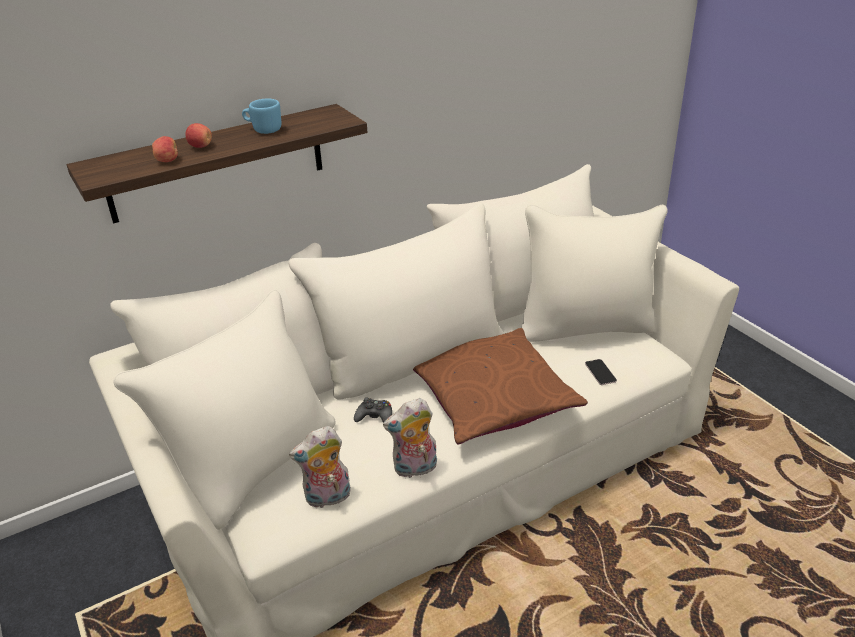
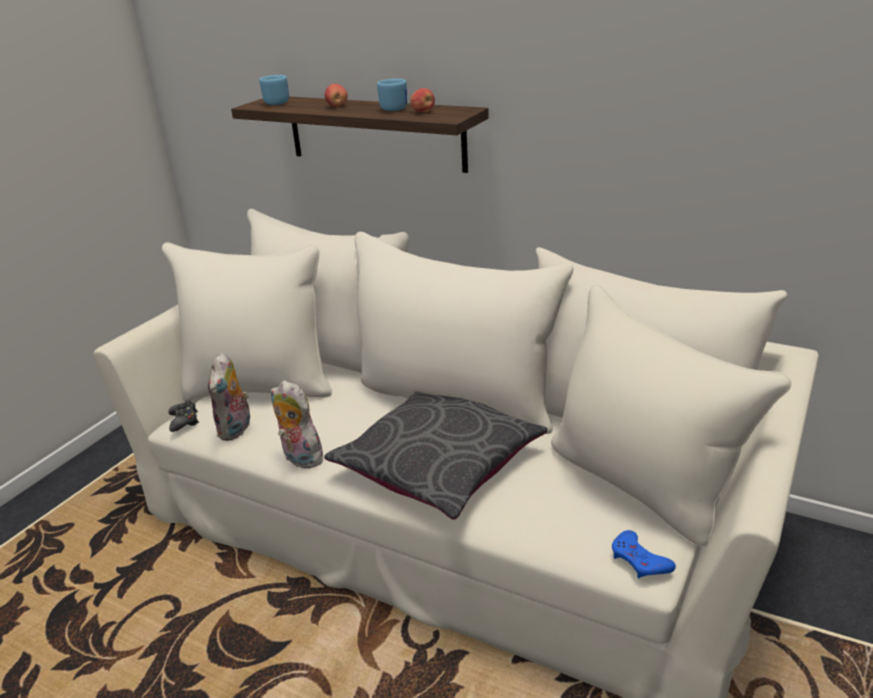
camera: 60 degrees right, 5 degrees down
(113, 167) = (275, 102): none -> blue mug
(167, 161) = (300, 107): apple -> apple (423, 111)
(327, 498) = (236, 430): plush toy -> plush toy turned 120 degrees counterclockwise
(375, 416) = (354, 410): black game controller -> black game controller (184, 421)
(492, 397) = (438, 463): brown pillow -> grey pillow
(600, 372) = (555, 523): phone -> none
(656, 356) = (639, 560): none -> blue game controller

